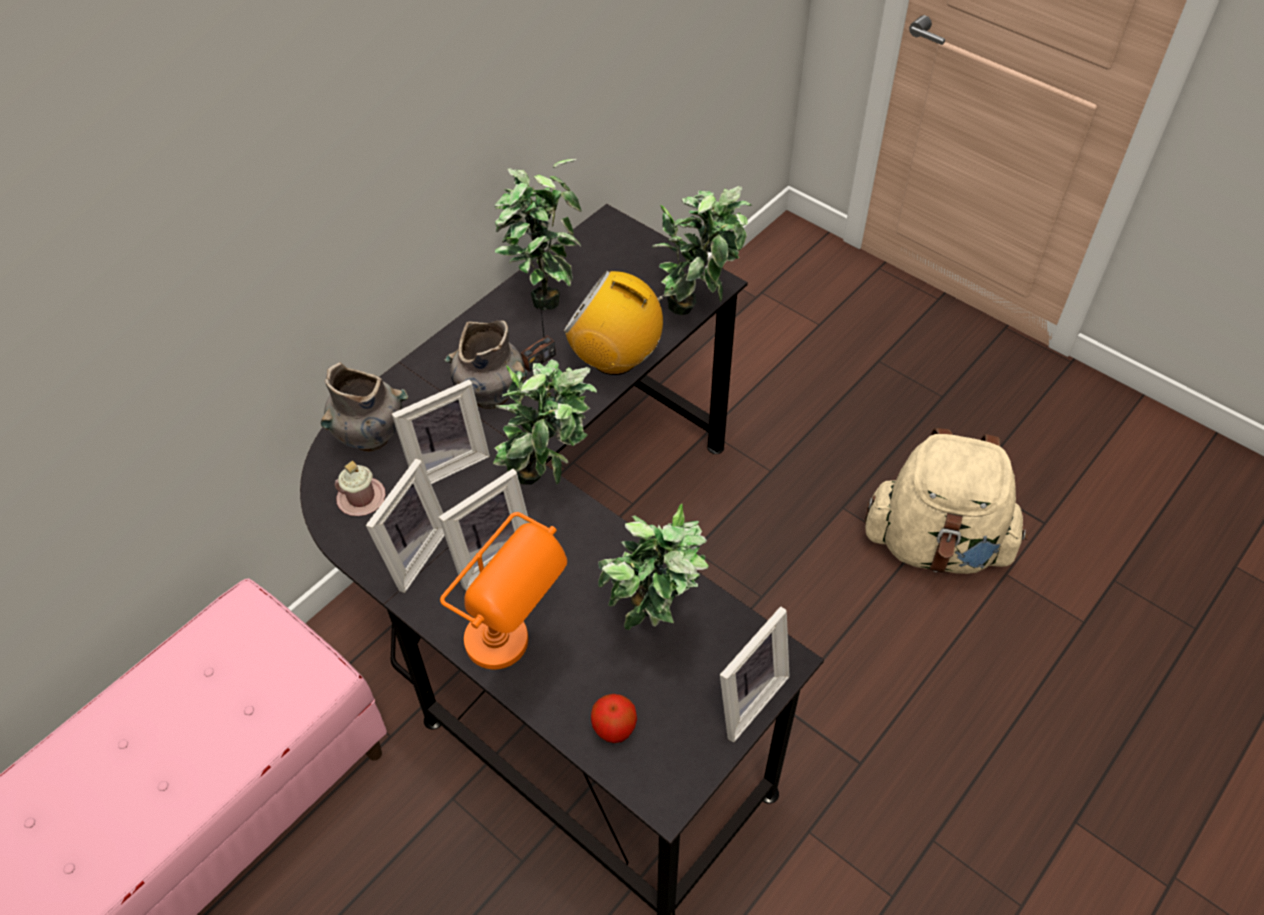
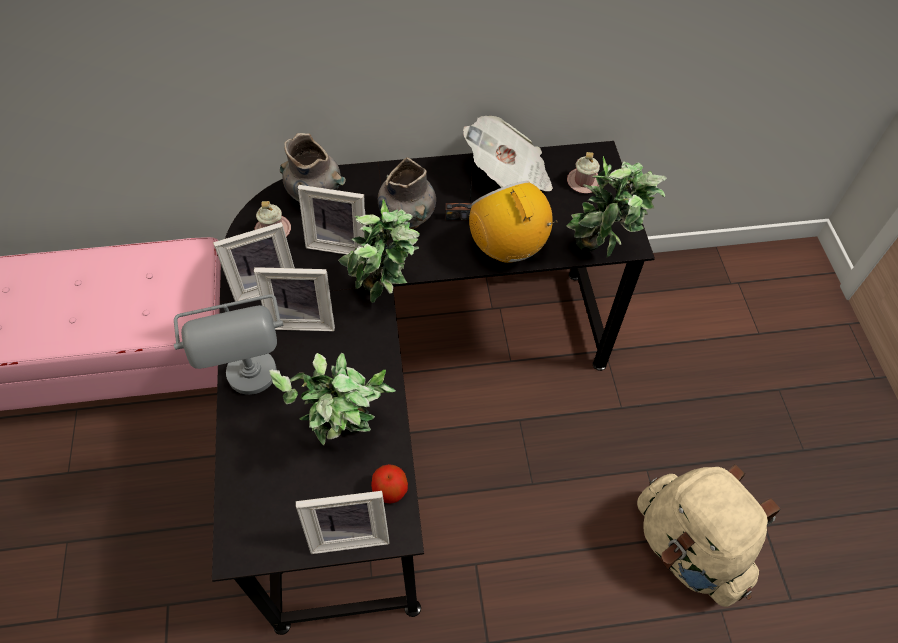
camera: 40 degrees right, 5 degrees up
(516, 650) = (256, 387): orange table lamp -> grey table lamp
(543, 292) = (508, 174): potted plant -> newspaper
(614, 728) = (256, 482): apple -> apple (390, 491)
(619, 256) = (583, 182): none -> pink mug

